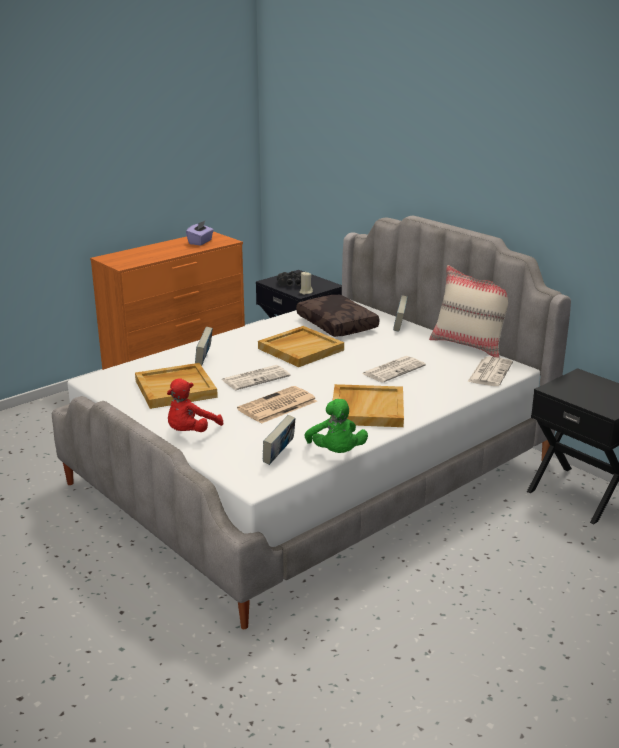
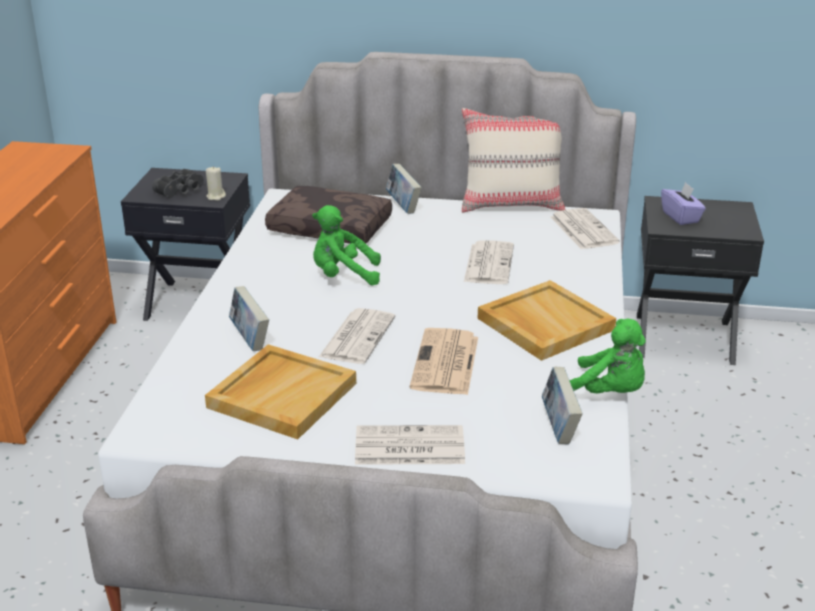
camera: 40 degrees left, 5 degrees up
(190, 432) = (408, 447): red plush toy -> newspaper
(200, 242) = (29, 163): purple tissue box -> purple tissue box (681, 217)
(301, 349) = (343, 276): beige tray -> green plush toy

